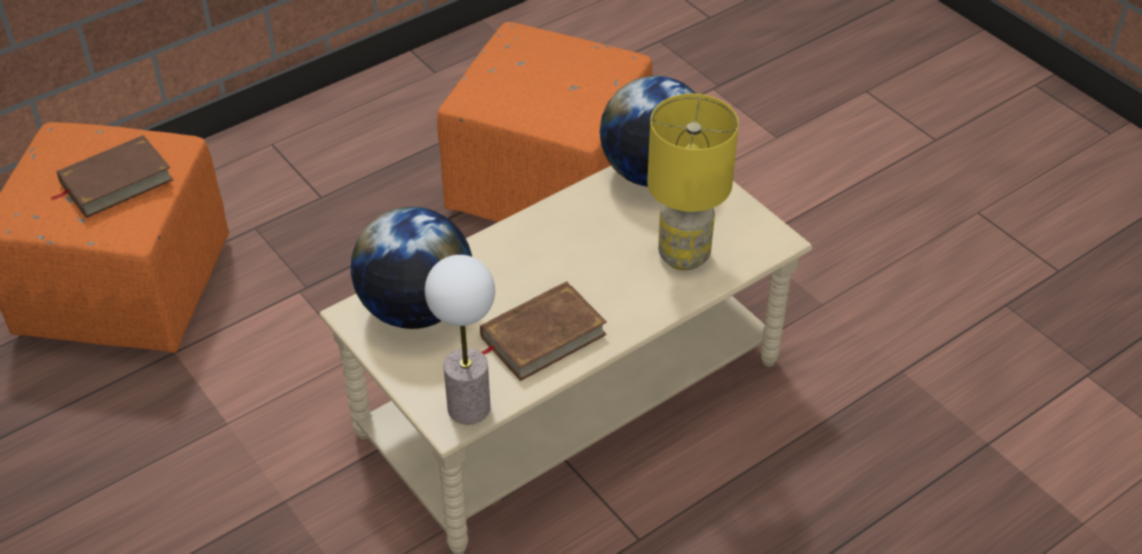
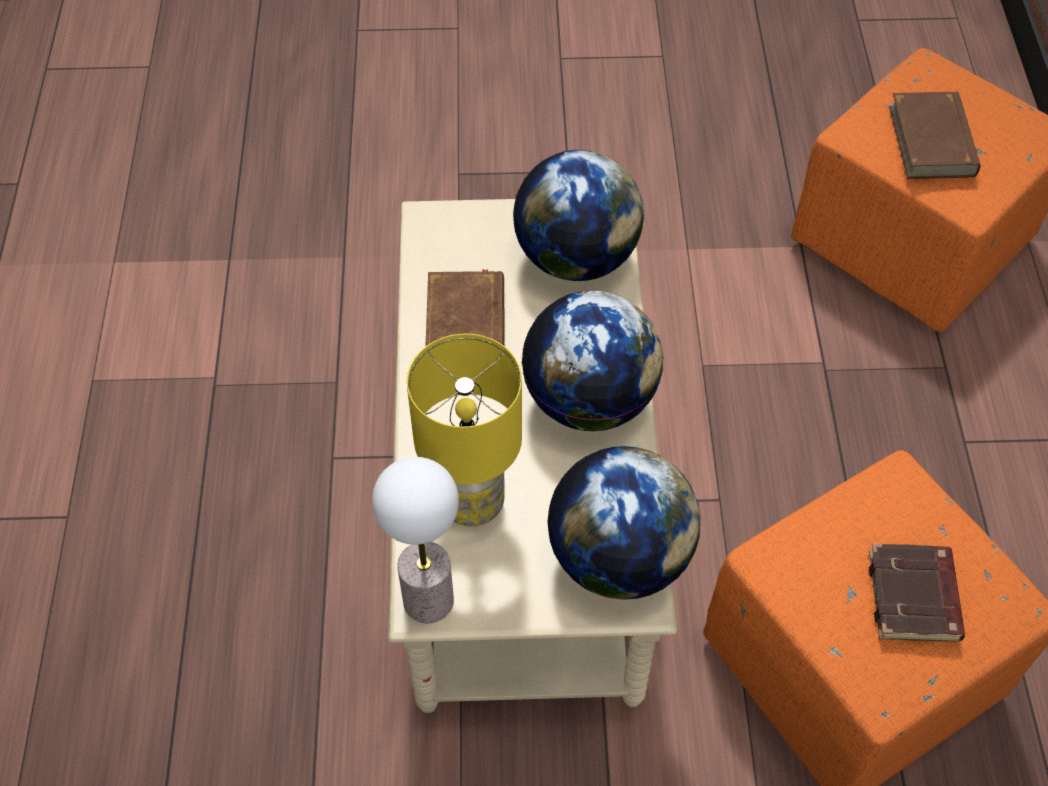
camera: 125 degrees right, 10 degrees up
(468, 407) = (432, 238): table lamp -> table lamp (429, 600)
(546, 239) = (590, 400): none -> globe
(552, 64) = (915, 598): none -> brown book

